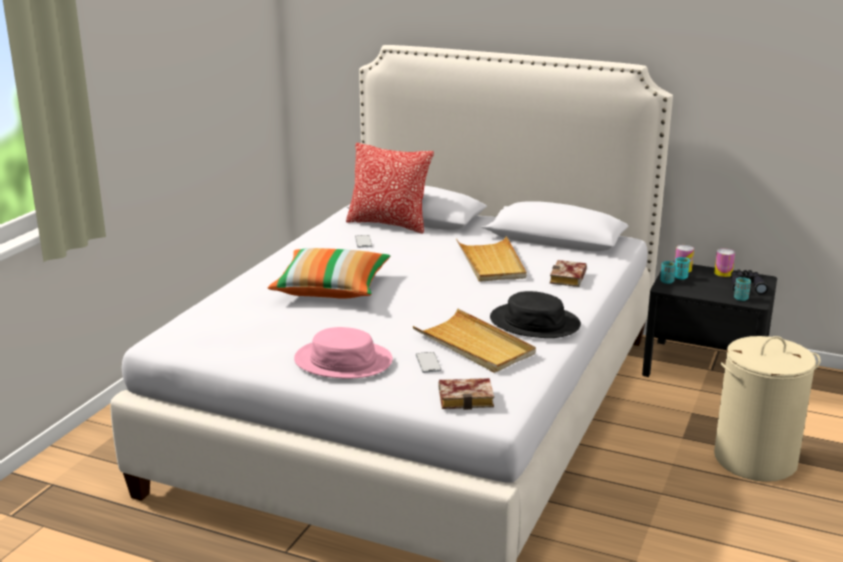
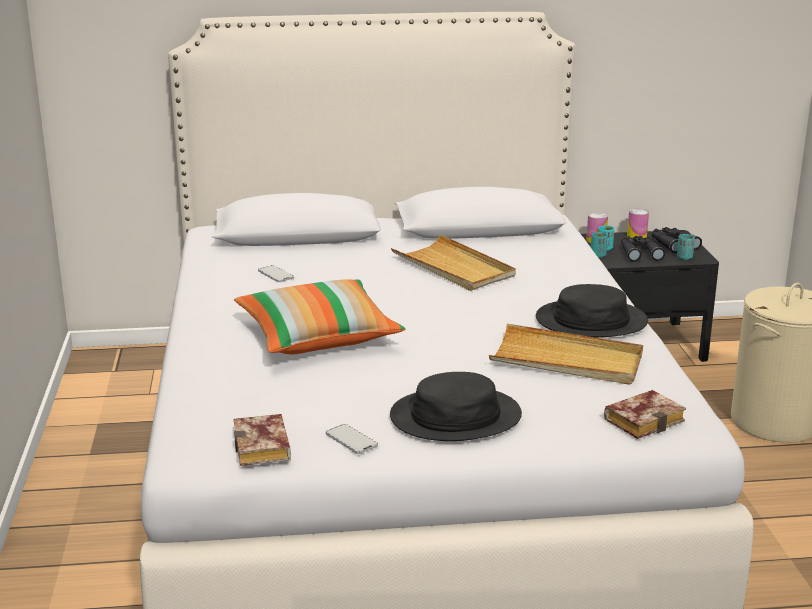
camera: 30 degrees left, 0 degrees up
(343, 361) = (455, 416): pink hat -> black hat
(389, 224) = (276, 248): pillow -> none
(428, 363) = (549, 393): phone -> phone (351, 440)
(569, 279) = (556, 267): book -> book (264, 448)
(705, 287) = (639, 253): none -> black binoculars

